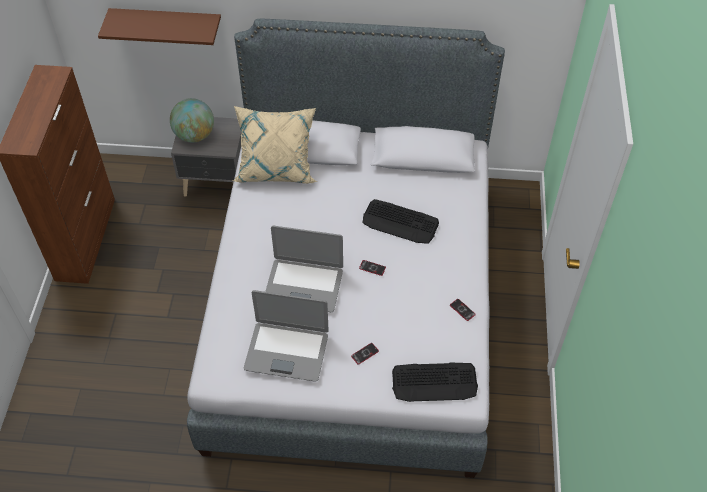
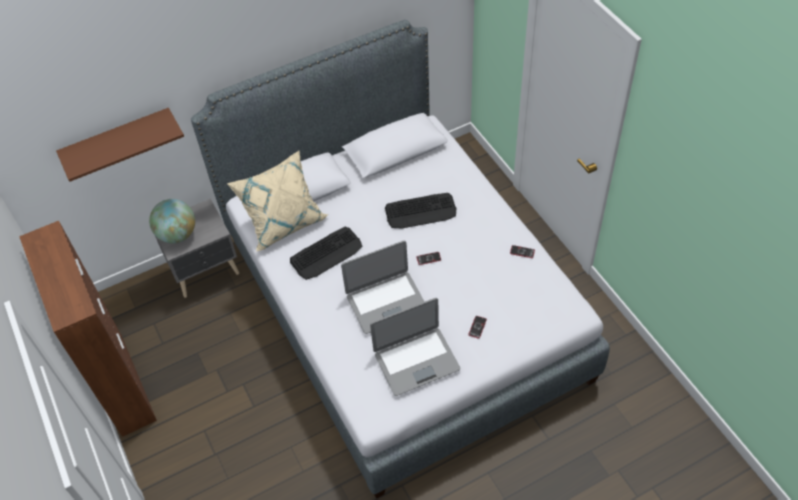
camera: 30 degrees left, 0 degrees up
(434, 382) = (546, 317): keyboard -> keyboard (326, 253)

